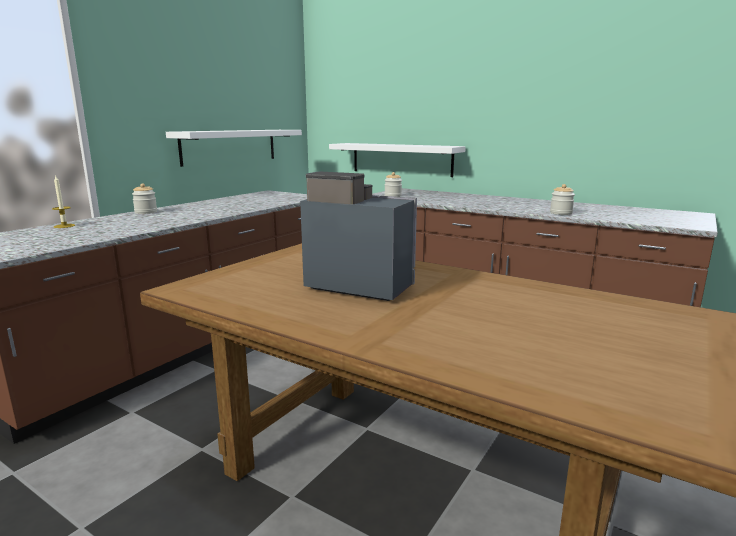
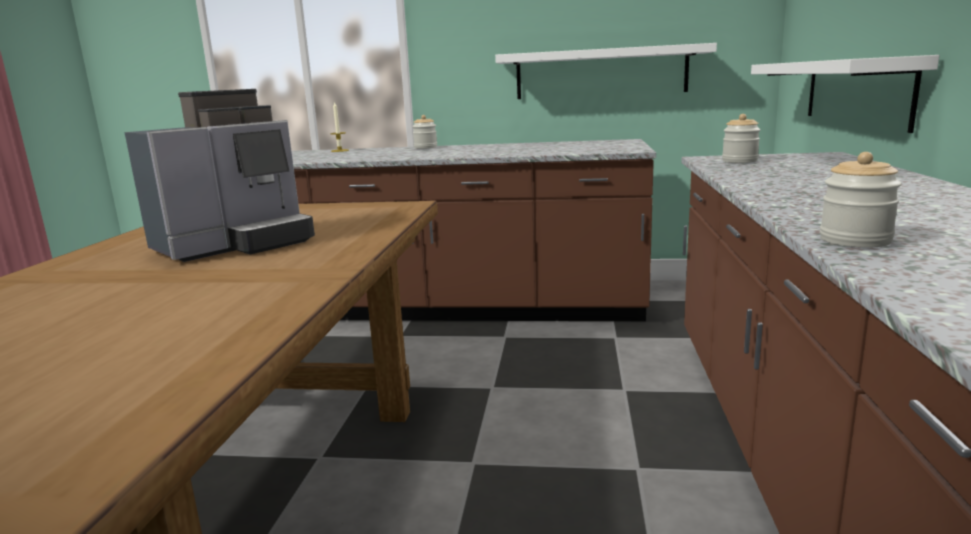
camera: 65 degrees right, 0 degrees up
(358, 285) = (237, 245): coffee machine -> coffee machine turned 45 degrees clockwise

